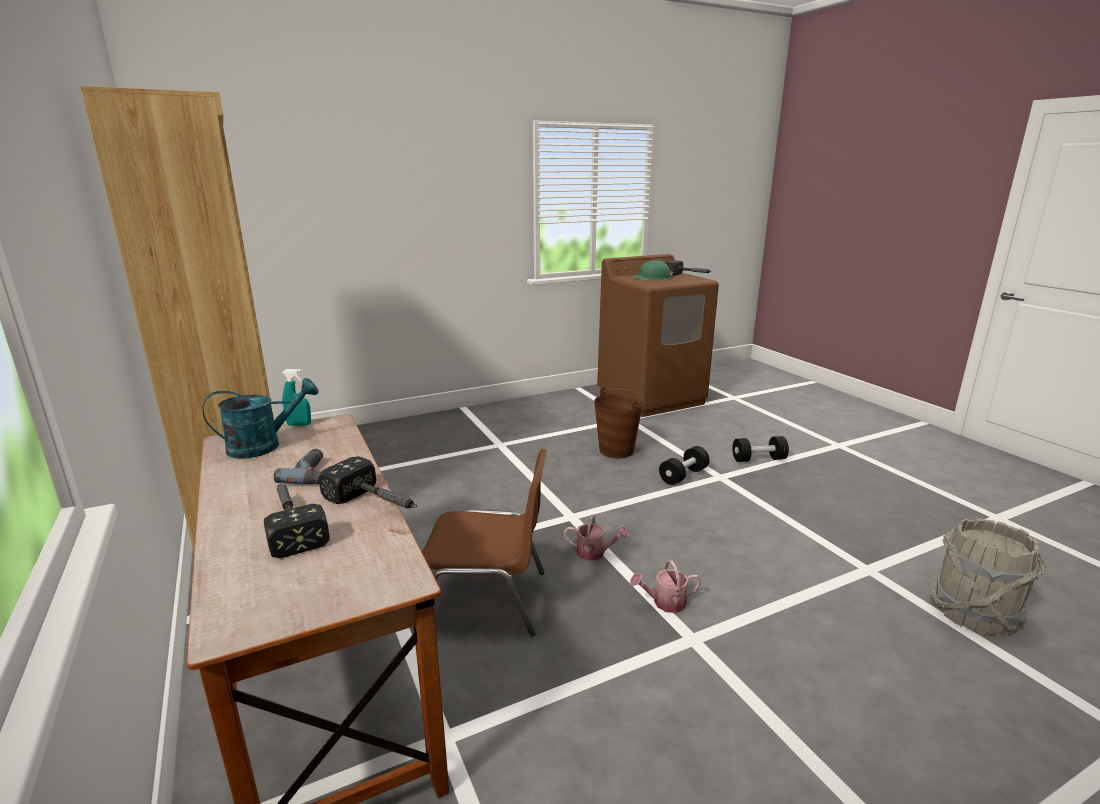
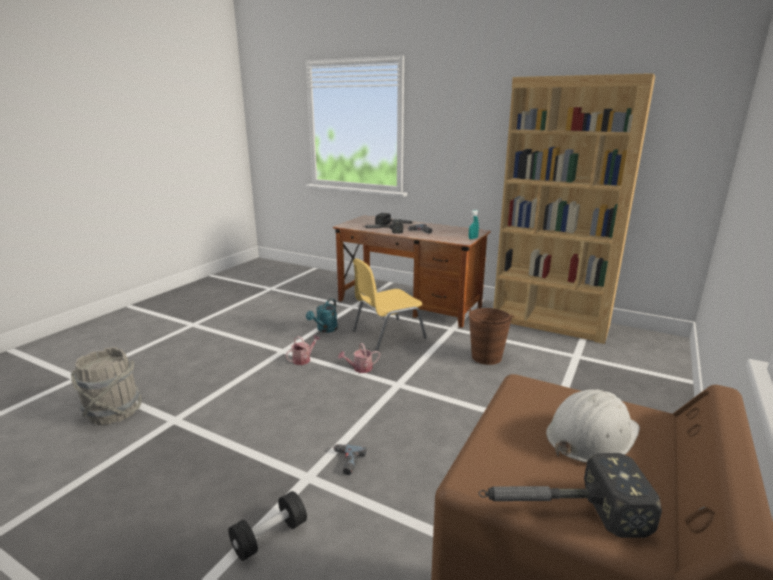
camera: 145 degrees right, 0 degrees up
(264, 446) = (461, 232): turquoise watering can -> turquoise watering can (325, 329)
(488, 600) = (387, 334): brown chair -> yellow chair
(617, 450) = (440, 472): brown bucket -> brown bucket (486, 357)
(652, 278) = (591, 435): green hard hat -> white hard hat
(683, 476) = (345, 462): black dumbbell -> power drill

